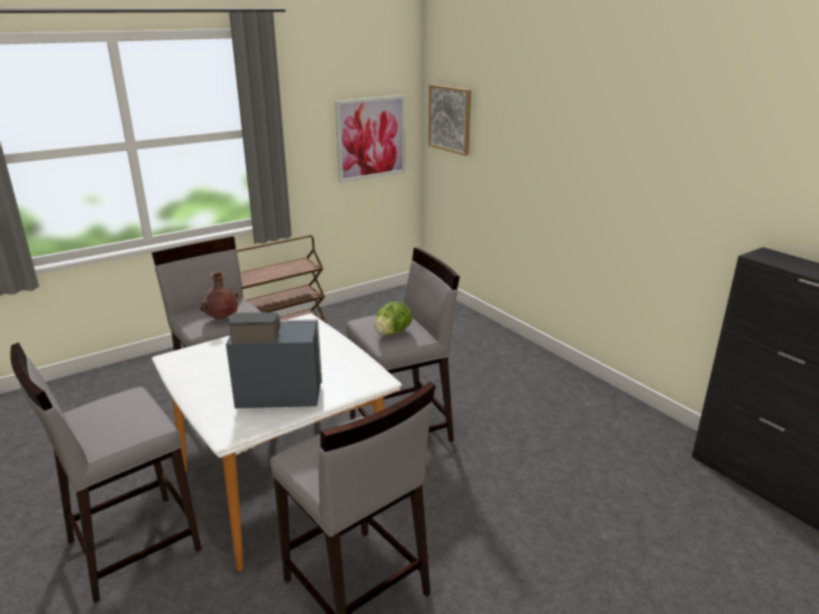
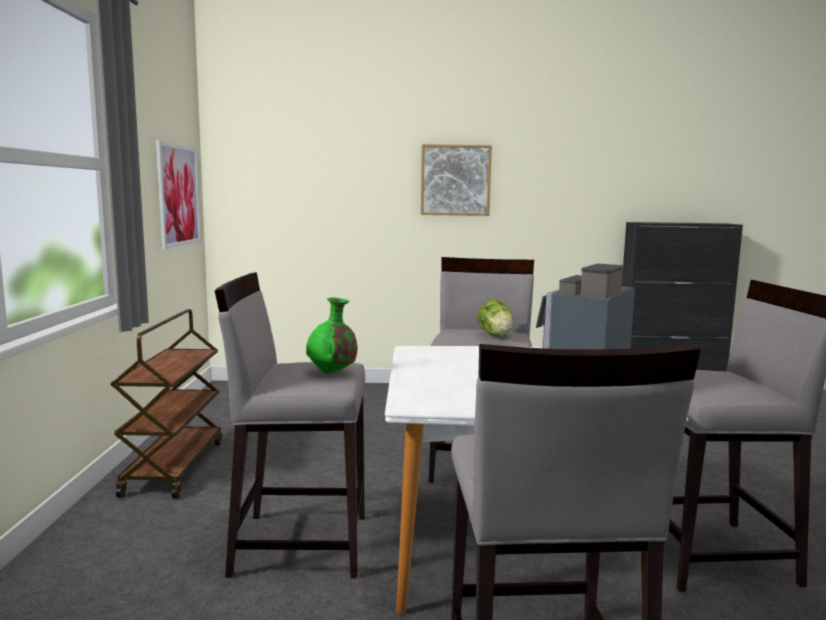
camera: 55 degrees left, 15 degrees down
(221, 318) = (332, 372): brown vase -> green vase
(450, 119) = (259, 173): picture -> picture (455, 180)

